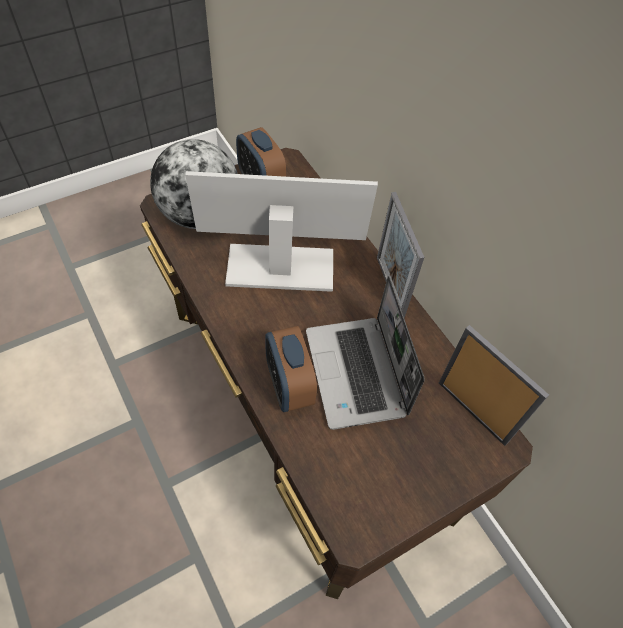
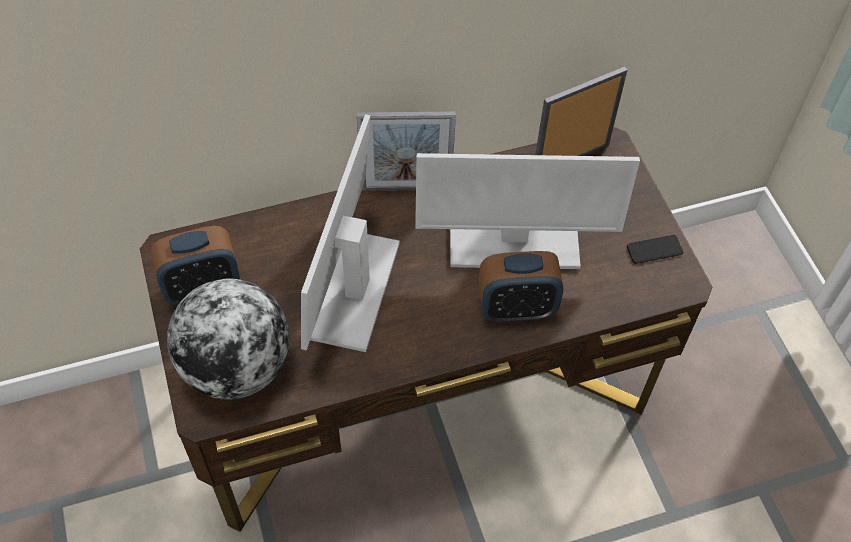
camera: 75 degrees left, 0 degrees up
(357, 374) = (512, 243): laptop -> monitor
(387, 503) = (654, 250): none -> phone

